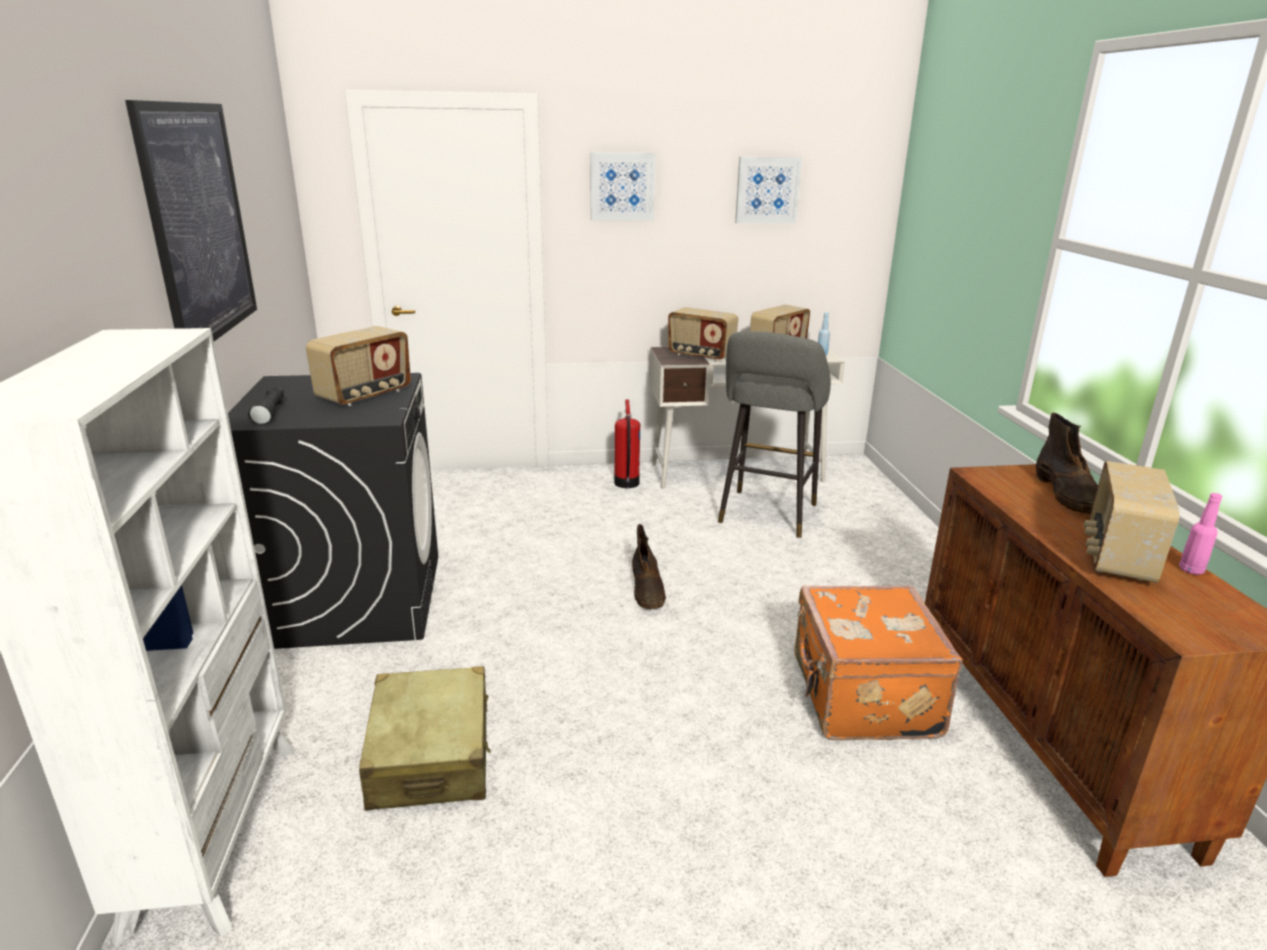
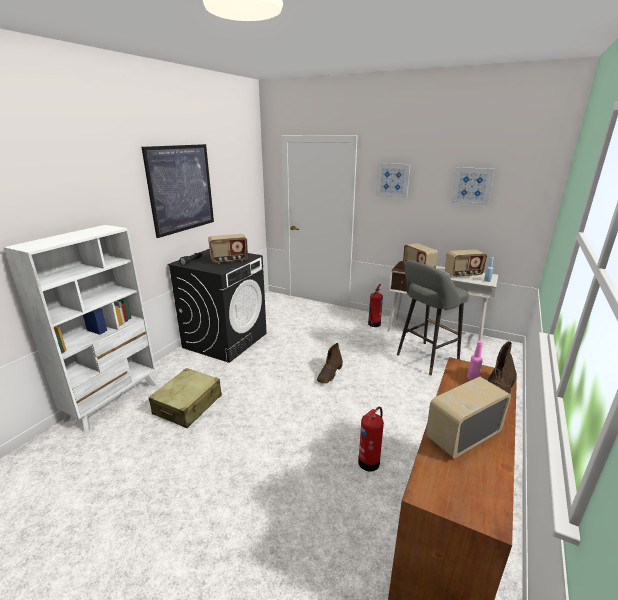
camera: 35 degrees right, 0 degrees up
(861, 698) = (370, 461): orange suitcase -> fire extinguisher
(1191, 570) = (500, 463): pink bottle -> pink bottle (472, 377)

